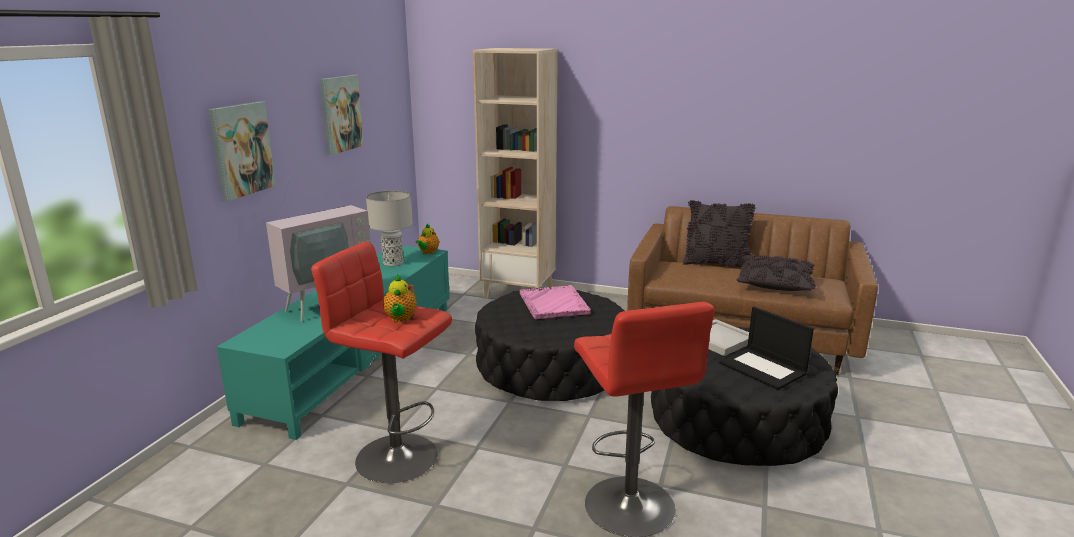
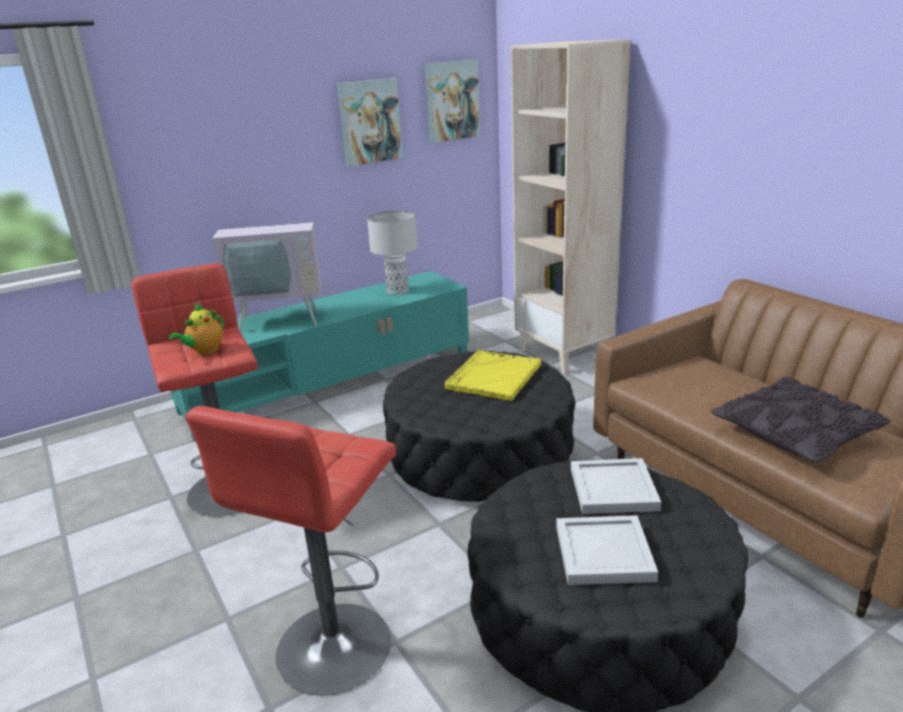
camera: 40 degrees right, 5 degrees up
(241, 149) = (219, 155): picture -> picture (452, 101)
(428, 252) = (445, 286): teapot -> none
(554, 304) = (493, 377): pink tray -> yellow tray
(716, 263) = (762, 378): black pillow -> none
(763, 368) = (605, 554): laptop -> white tray

